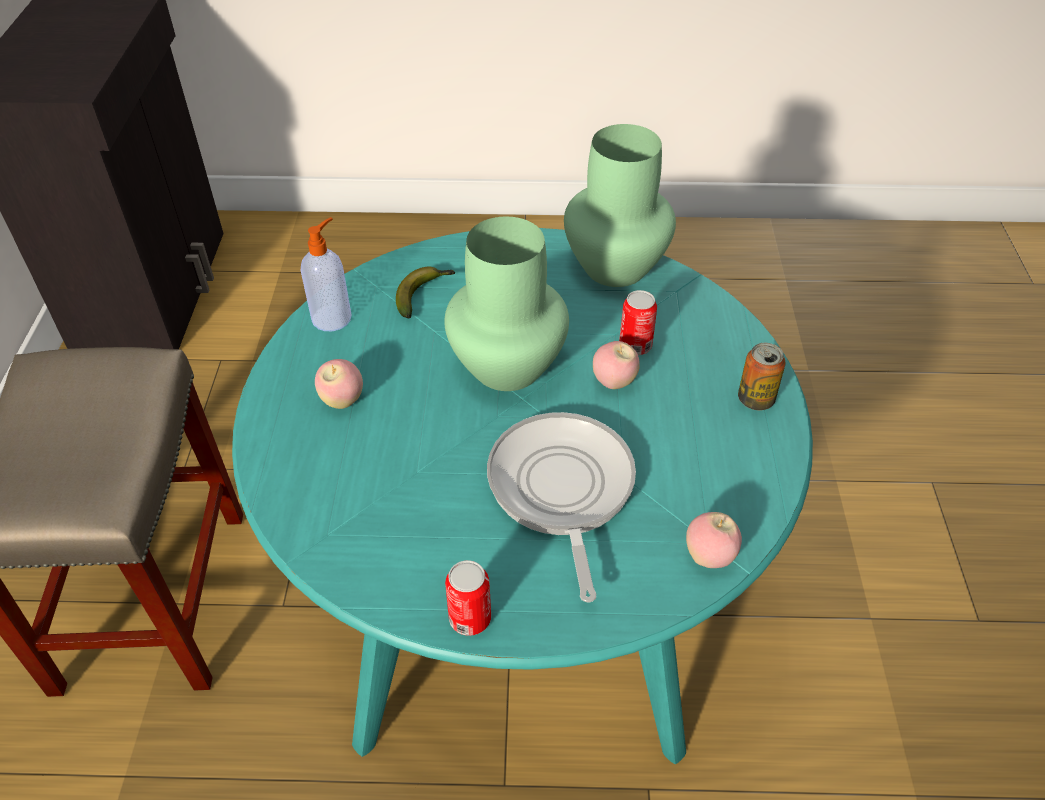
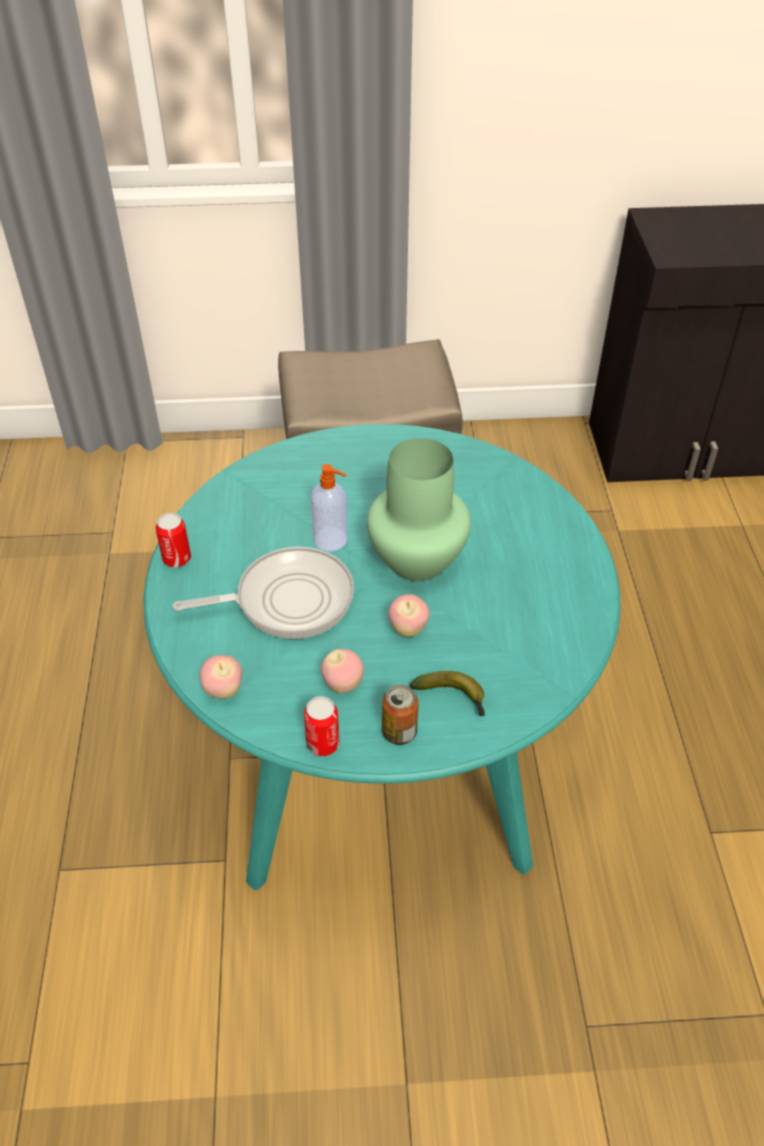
camera: 85 degrees right, 0 degrees up
(332, 317) = (457, 454): soap dispenser -> soap dispenser (331, 540)
(342, 400) = (367, 472): apple -> apple (342, 684)
(423, 295) = (495, 501): banana -> banana (453, 697)
(616, 266) = (569, 628): green vase -> none
(635, 346) = (457, 644): can -> can (323, 744)

